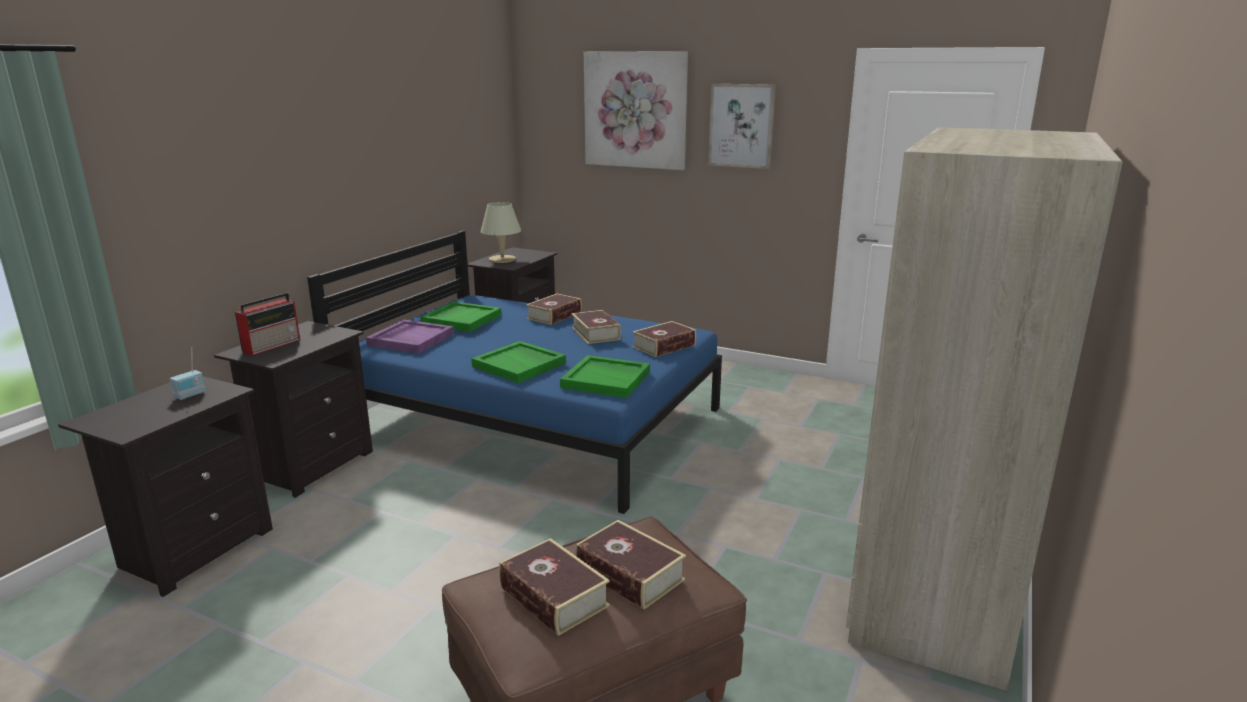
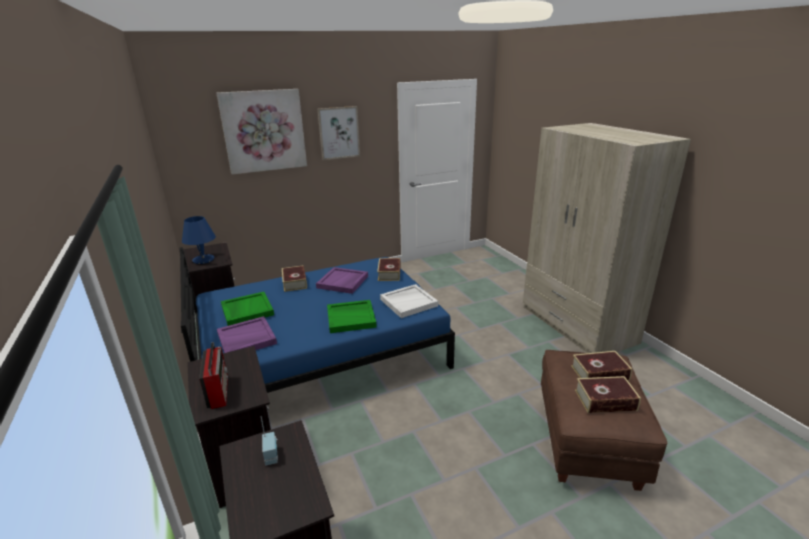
camera: 50 degrees left, 5 degrees up
(502, 260) = (203, 259): beige table lamp -> blue table lamp
(595, 333) = (343, 282): book -> purple tray
(607, 379) = (409, 302): green tray -> white tray

